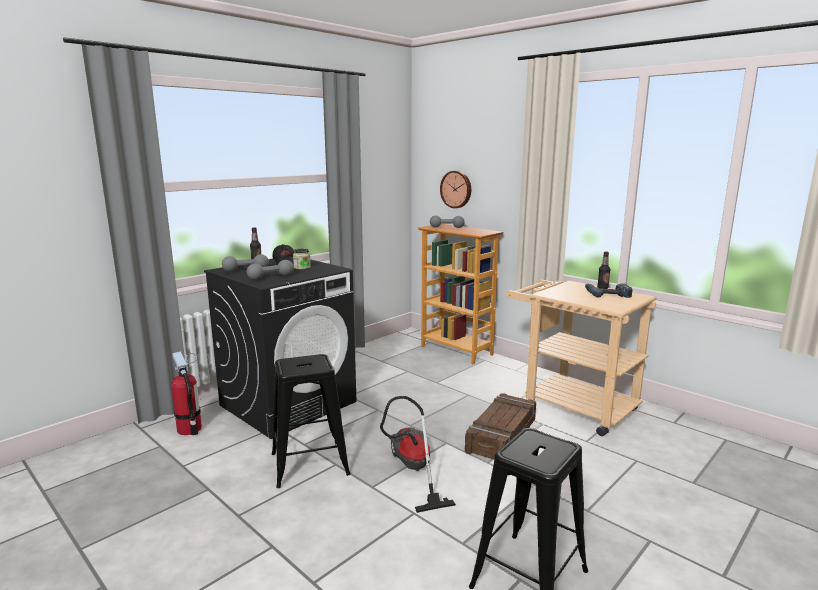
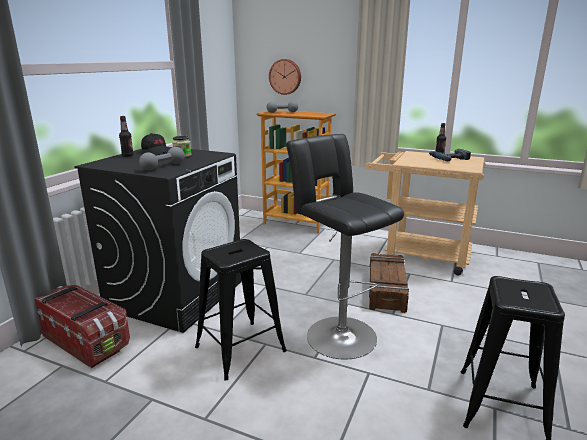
camera: 20 degrees left, 5 degrees up
(189, 429) = (85, 340): fire extinguisher -> storage box
(246, 270) = (125, 162): grey dumbbell -> none
(412, 470) = (337, 334): vacuum cleaner -> black stool

